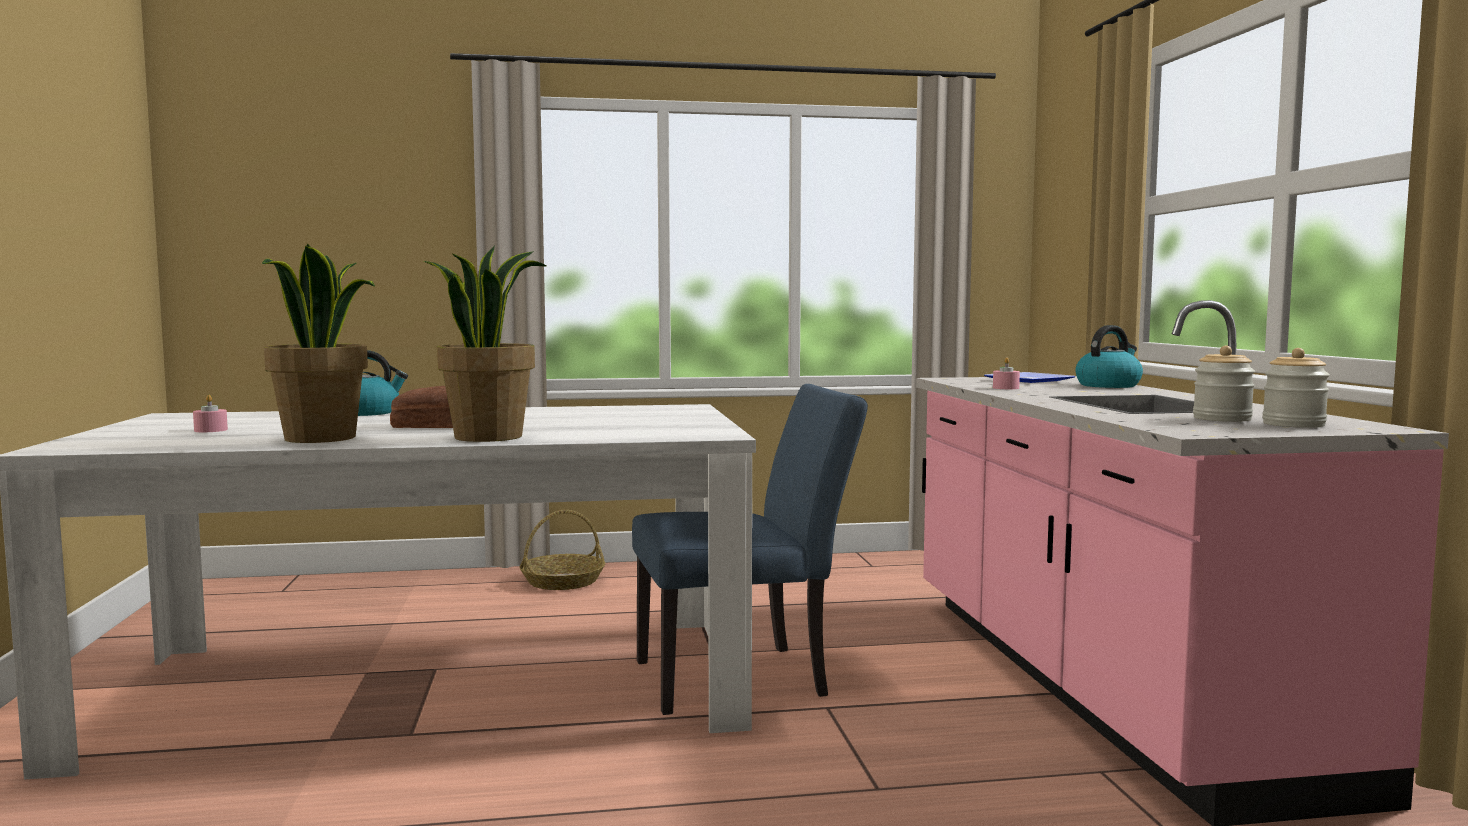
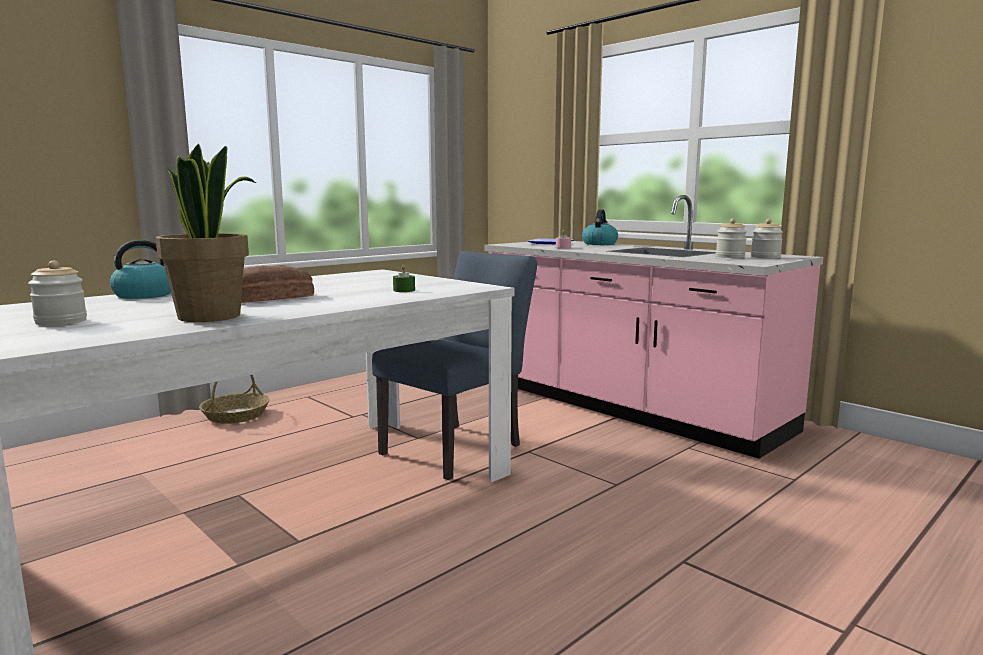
camera: 35 degrees left, 5 degrees up
(211, 430) = (61, 322): pink candle -> jar
(488, 437) = (342, 302): potted plant -> none
(609, 430) = (404, 290): none -> green candle

